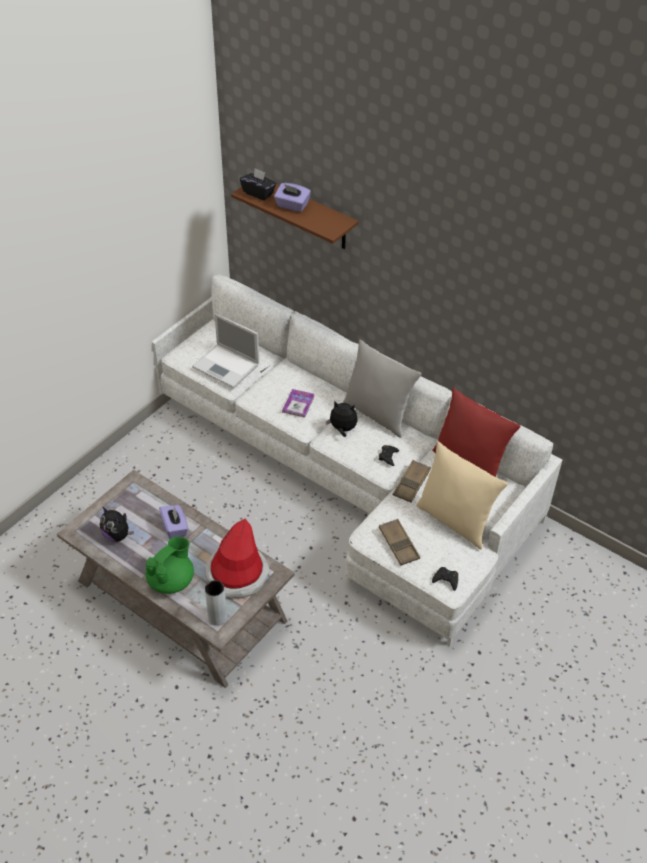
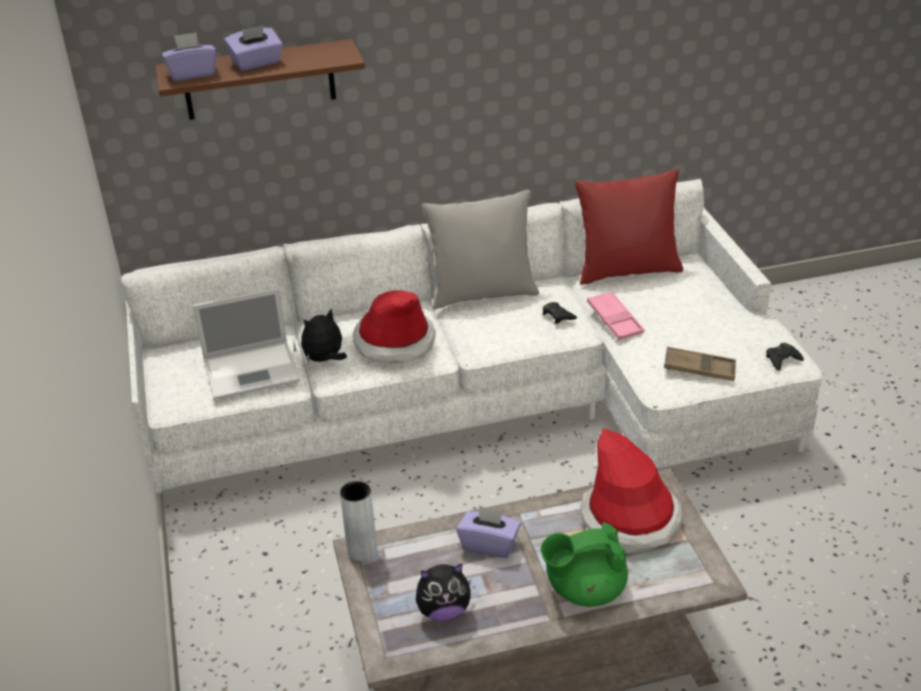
camera: 50 degrees left, 10 degrees down
(171, 580) = (584, 589): green teapot -> green teapot turned 90 degrees counterclockwise
(217, 617) = (690, 571): grey vase -> grey vase (362, 550)
(258, 193) = (192, 74): black tissue box -> purple tissue box
(298, 404) = (394, 342): book -> hat
(342, 429) = (475, 329): plush toy -> plush toy (325, 359)
(411, 483) = (614, 320): brown tray -> pink tray
(455, 520) = (700, 315): beige pillow -> none

